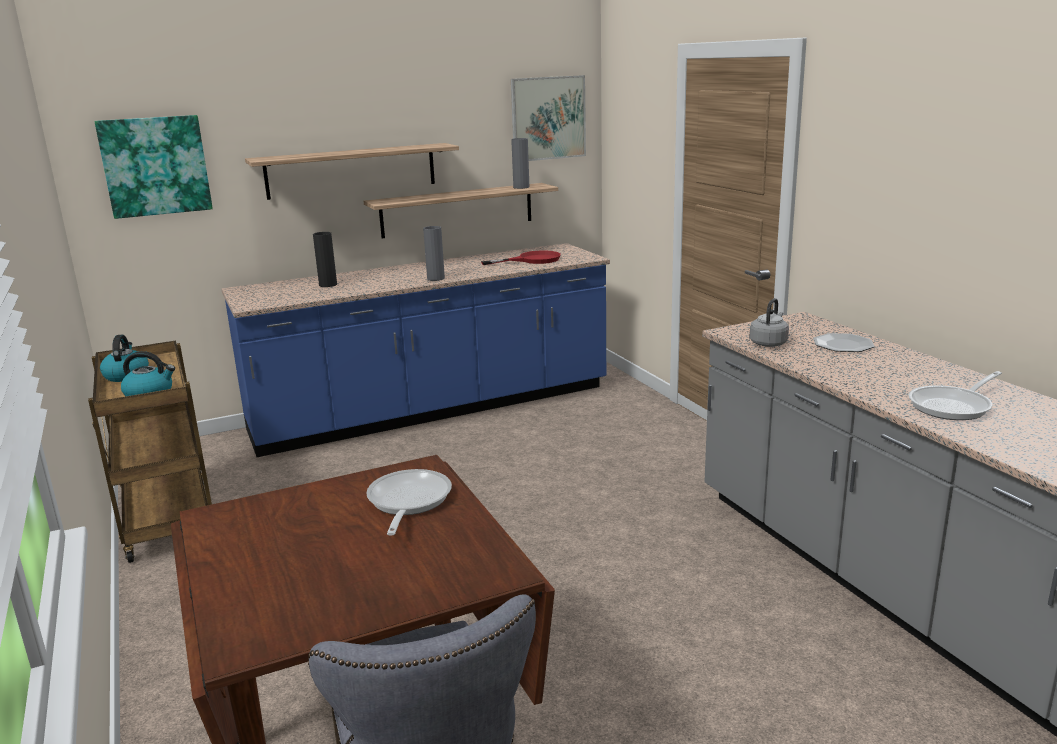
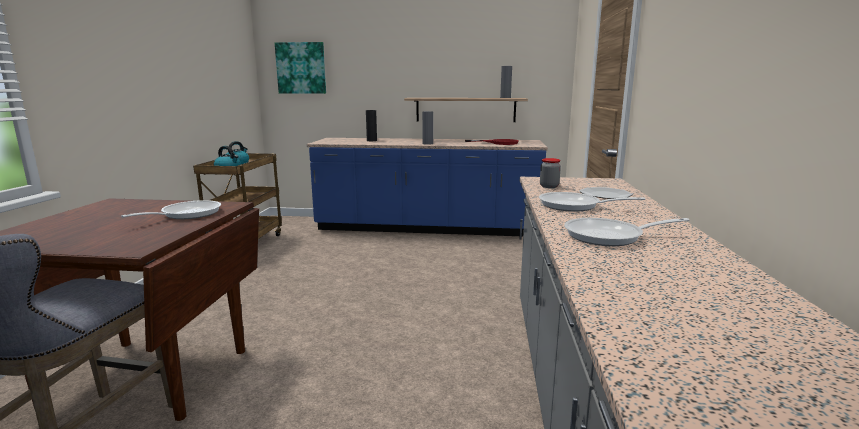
camera: 30 degrees right, 5 degrees down
(351, 170) = (402, 79): shelf -> none
(548, 118) = (533, 55): picture -> none
(769, 343) = (549, 186): grey kettle -> jar
(851, 370) = (574, 206): none -> frying pan

